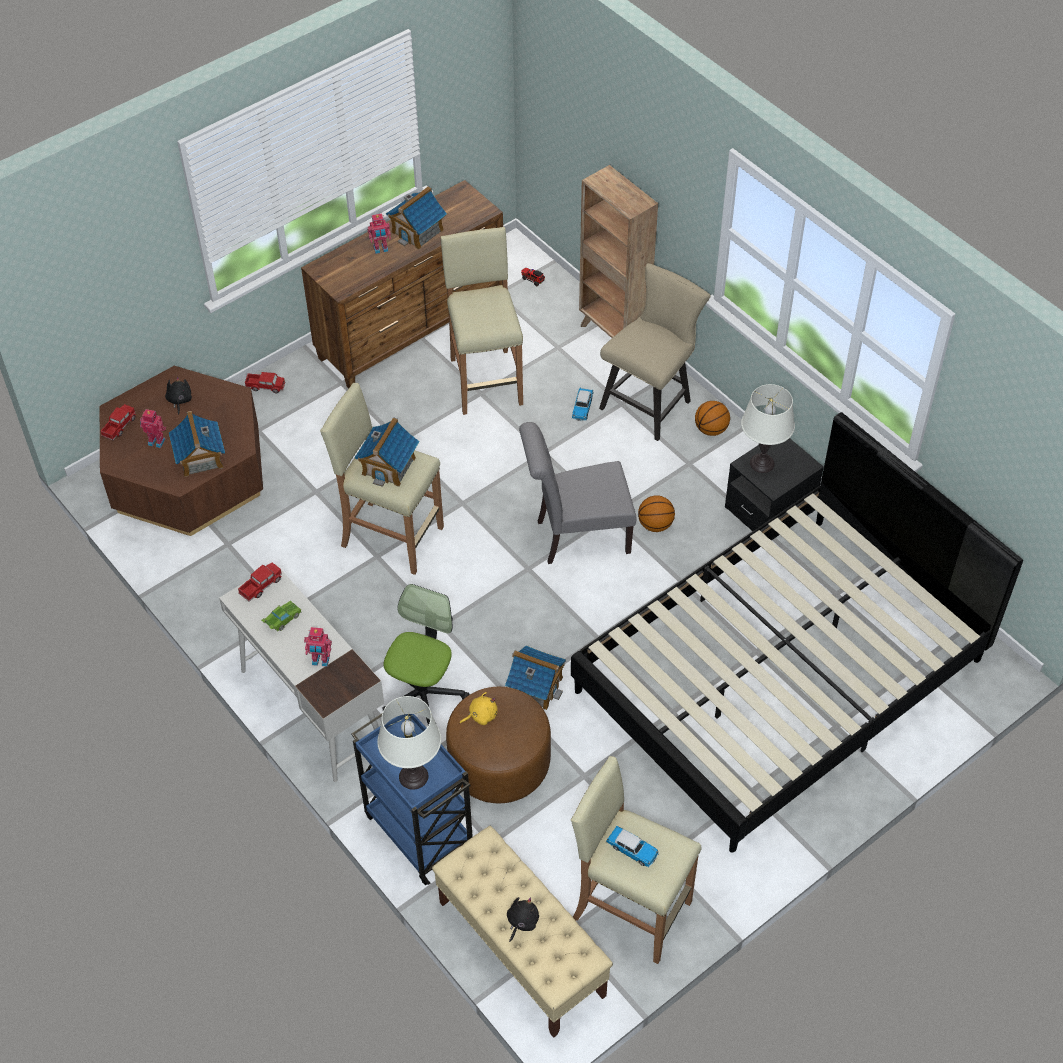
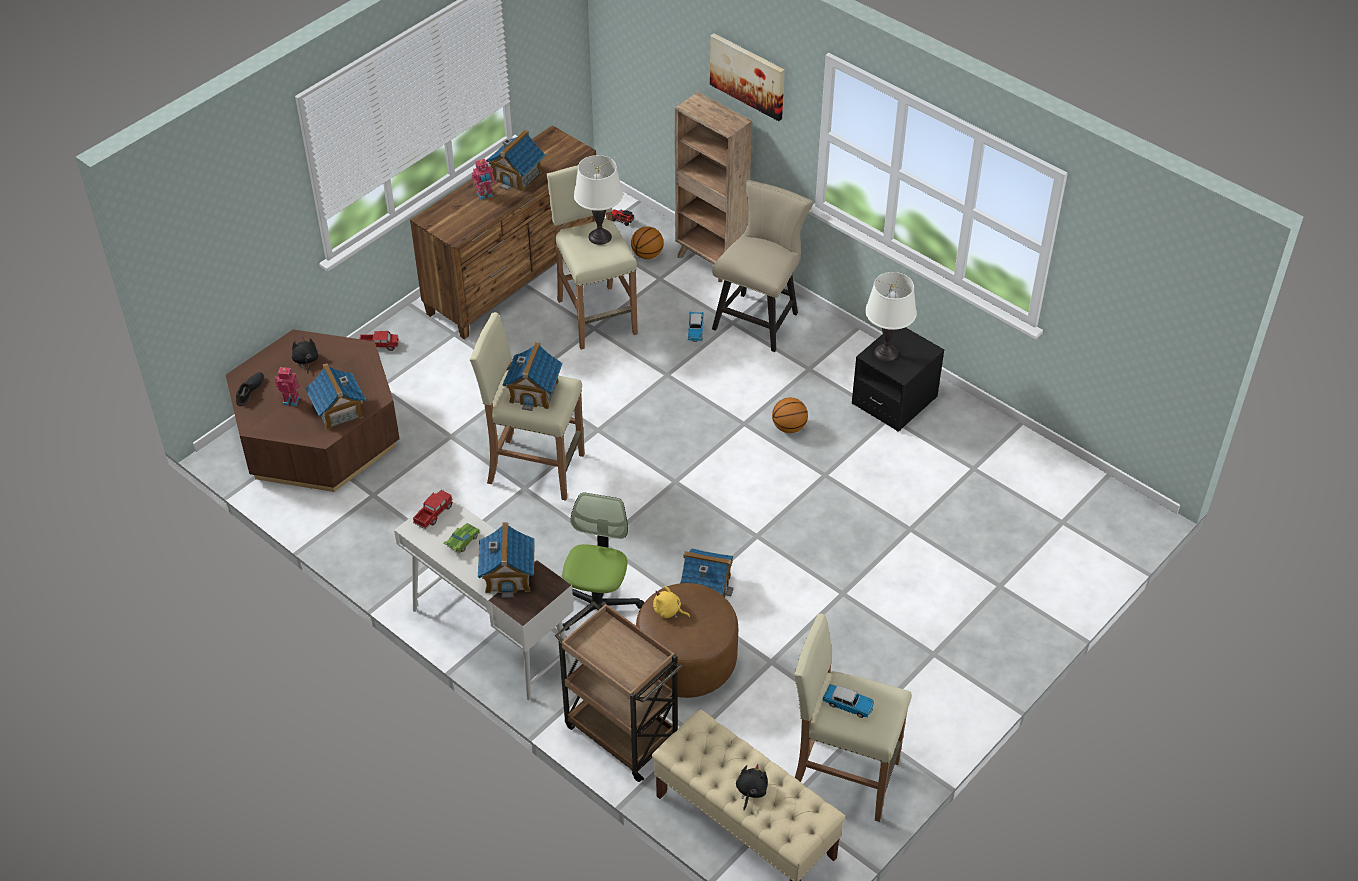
camera: 10 degrees left, 5 degrees down
(119, 426) = (250, 391): toy truck -> black shoe
(320, 661) = (508, 574): toy robot -> toy house
(413, 776) = (624, 666): white table lamp -> white table lamp (600, 237)
(418, 830) = (620, 732): blue cart -> brown cart
(481, 715) = (668, 611): yellow plush toy -> yellow plush toy turned 120 degrees counterclockwise
(576, 537) = (715, 447): grey chair -> none
(656, 157) = (748, 75): none -> picture
(711, 429) = (823, 336): basketball -> basketball (647, 255)
(780, 675) = (938, 547): black bed -> none

